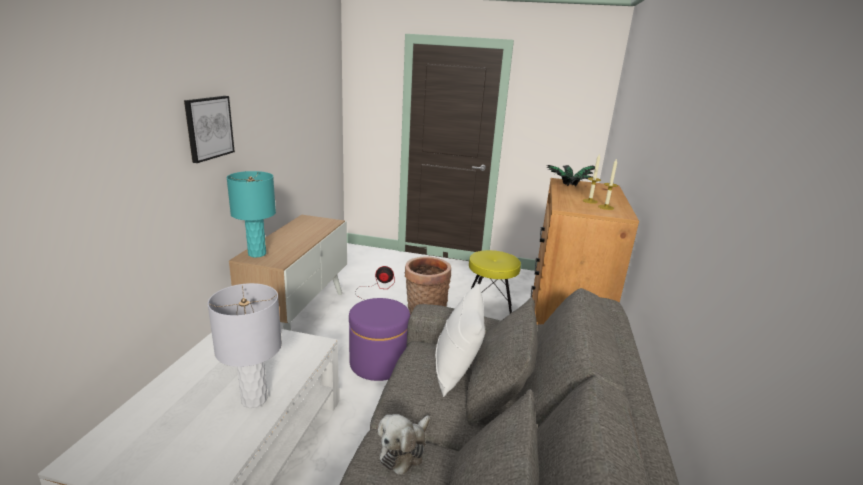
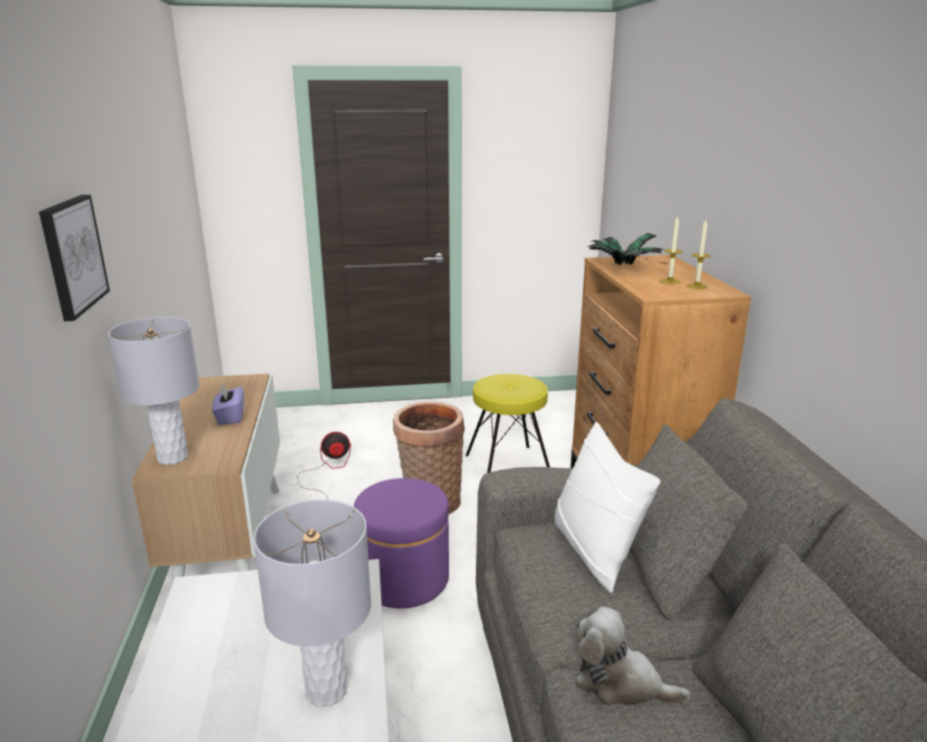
camera: 20 degrees left, 0 degrees up
(256, 254) = (172, 457): turquoise table lamp -> grey table lamp
(303, 239) = (230, 417): none -> purple tissue box
(404, 450) = (620, 682): plush toy -> plush toy turned 105 degrees clockwise

